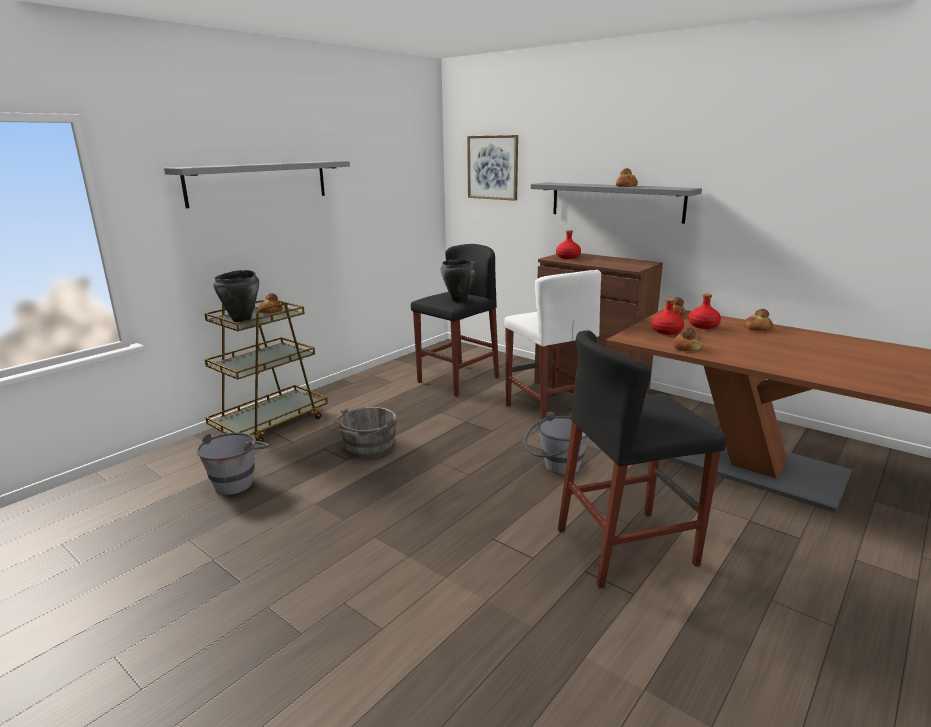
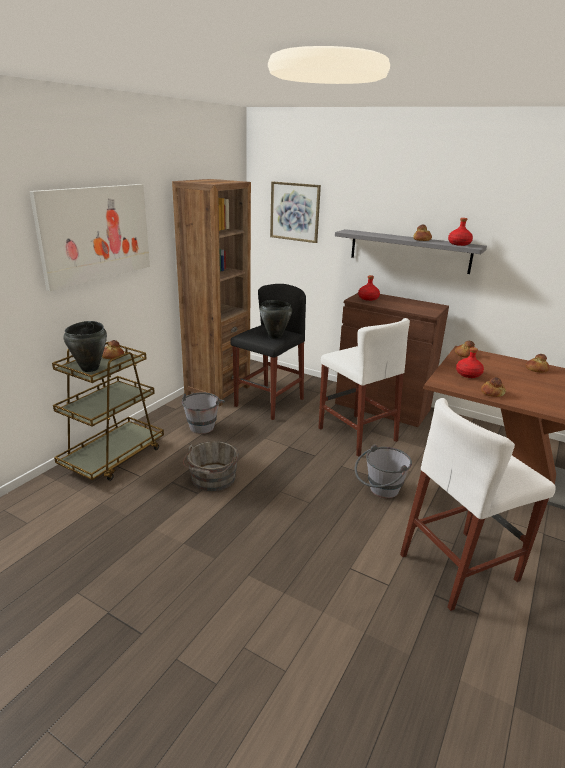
camera: 10 degrees left, 5 degrees up
(238, 481) = (103, 523): grey bucket -> grey bucket (203, 425)
(259, 182) = (96, 233): grey shelf -> picture
(404, 367) = (217, 390): none -> brown bookcase
(626, 547) = (459, 567): black stool -> white stool
(703, 326) = (494, 367): red bottle -> red bottle (459, 244)

